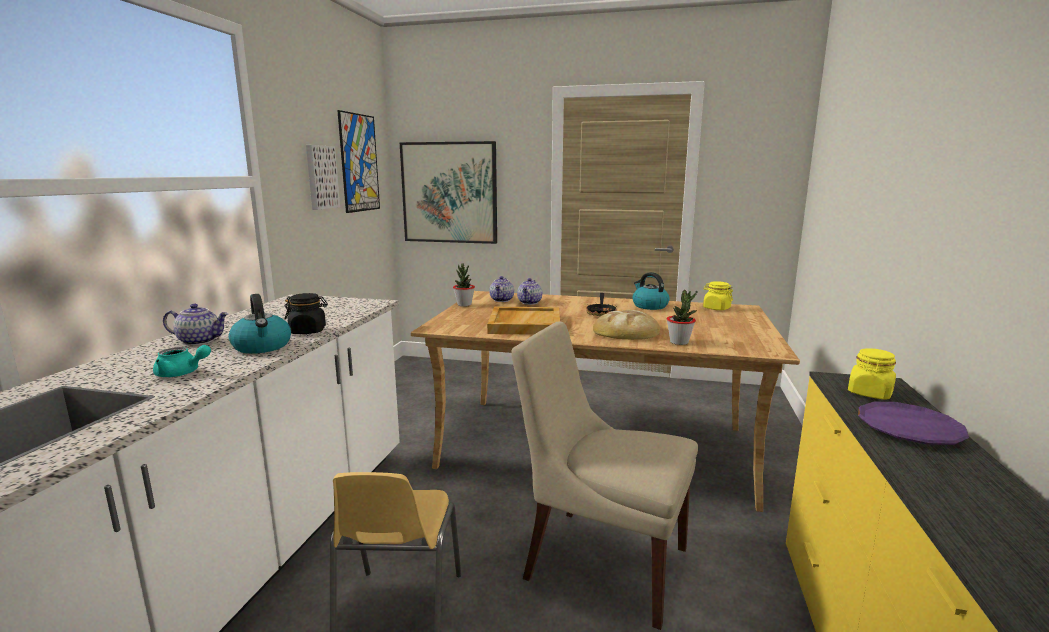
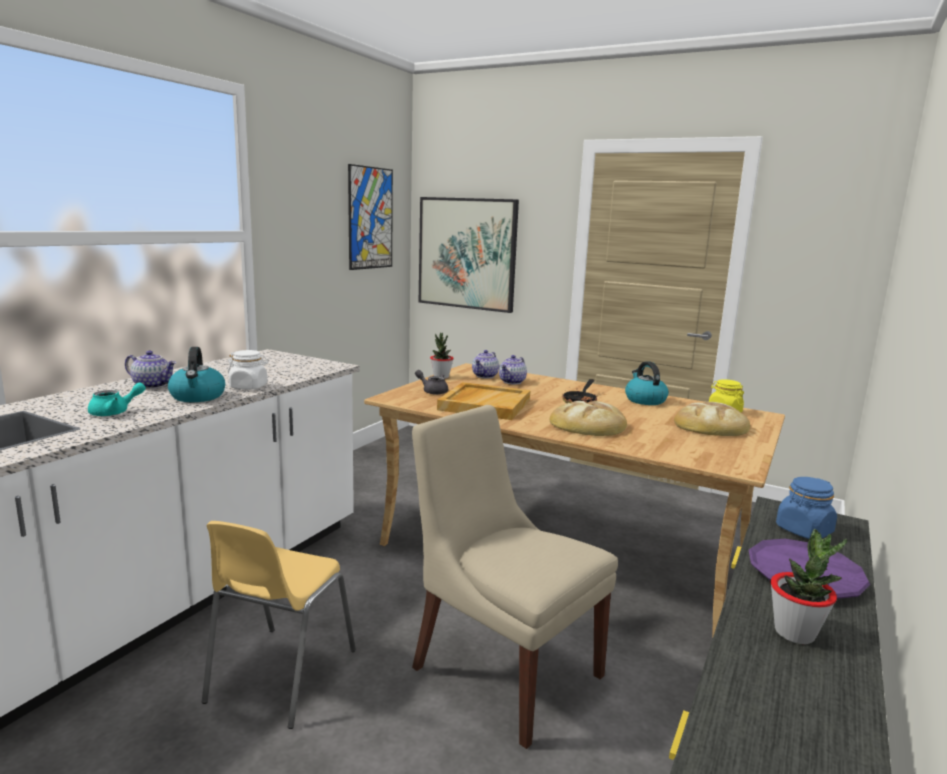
camera: 15 degrees right, 0 degrees up
(182, 373) = (115, 412): turquoise teapot -> turquoise teapot turned 60 degrees counterclockwise
(308, 331) = (249, 387): black jar -> white jar
(321, 177) = (322, 233): picture -> none
(468, 318) = (432, 391): none -> grey teapot
(679, 342) = (637, 444): potted plant -> potted plant (795, 633)
(718, 320) = (711, 426): none -> bread
(870, 393) = (804, 530): yellow jar -> blue jar

